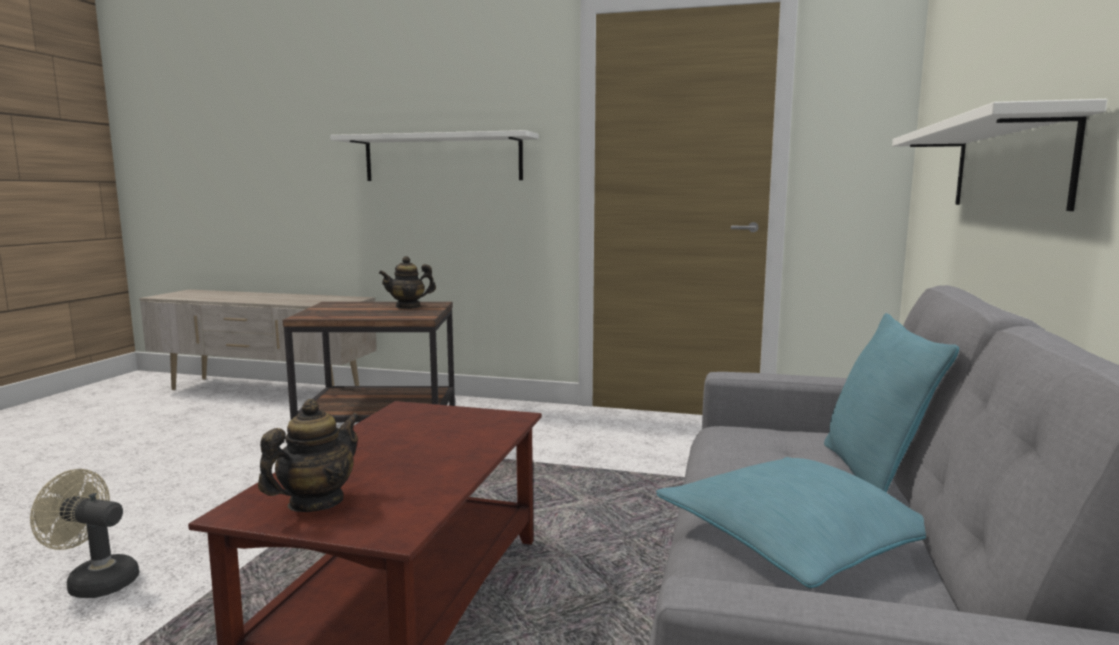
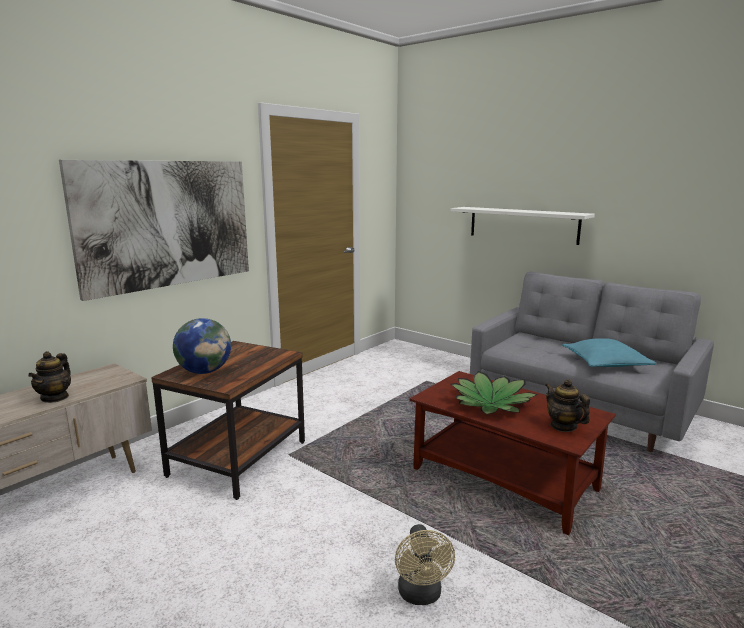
camera: 65 degrees left, 5 degrees up
(95, 581) = (421, 595): beige fan -> beige fan turned 45 degrees counterclockwise
(343, 307) = (204, 371): none -> globe
(400, 444) = (491, 403): none -> potted plant
(408, 306) = (236, 353): teapot -> teapot (55, 397)
(442, 158) = (167, 224): white shelf -> picture
(872, 475) = (557, 342): turquoise pillow -> none

